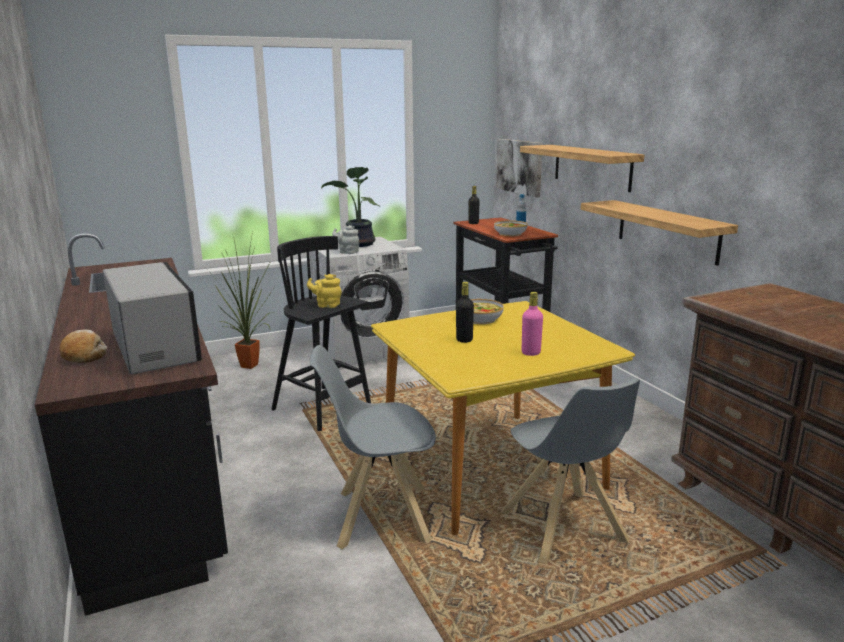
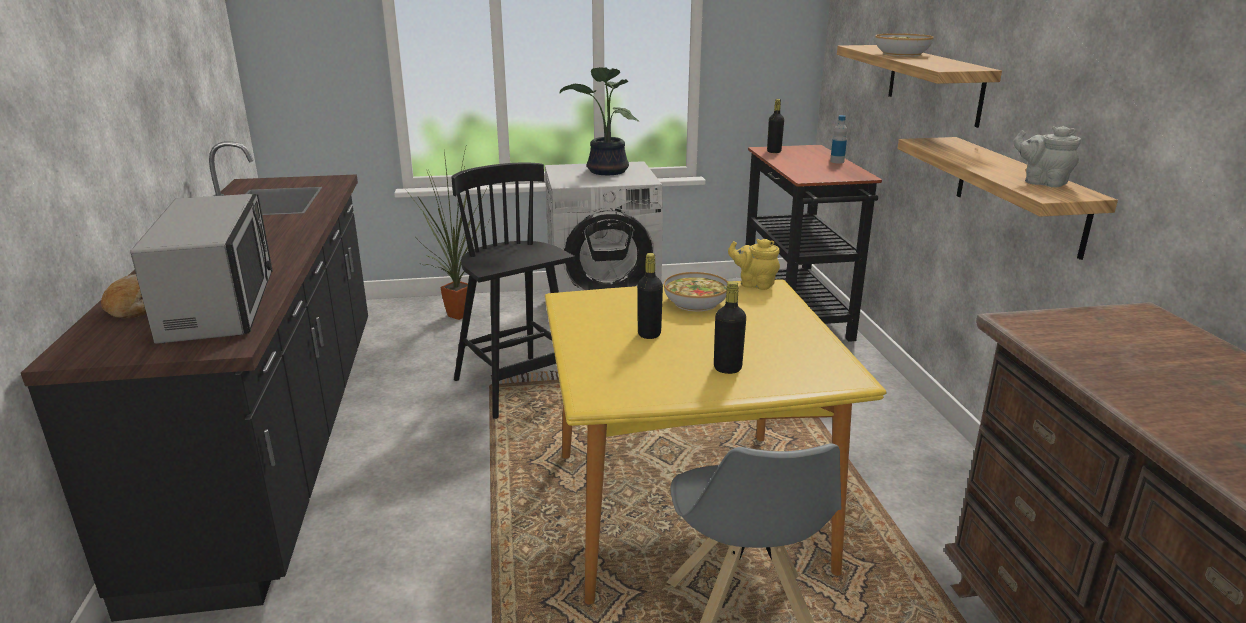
camera: 15 degrees right, 5 degrees up
(326, 305) = (518, 256): yellow teapot -> yellow teapot (754, 284)
(347, 252) = (582, 182): grey teapot -> grey teapot (1042, 182)
(379, 516) = (506, 556): grey chair -> none
(510, 234) = (812, 172): bowl -> bowl (902, 54)
(519, 166) = (849, 74): picture -> none
(531, 353) = (727, 368): pink bottle -> black bottle

